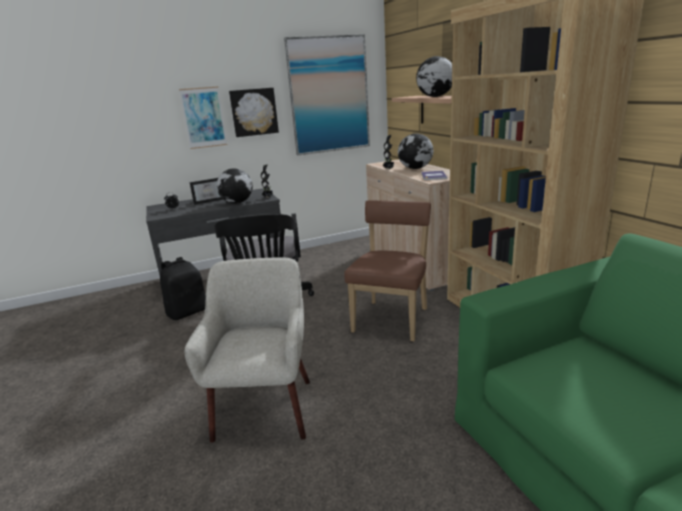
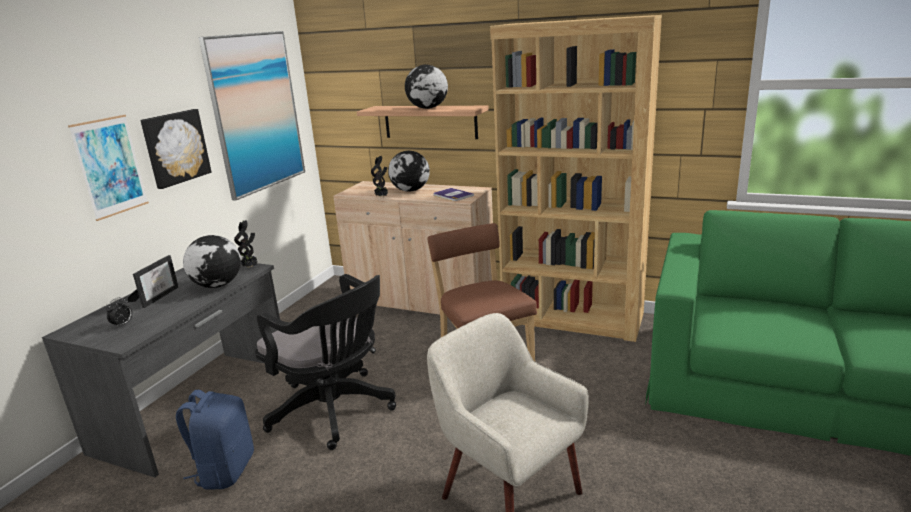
camera: 45 degrees left, 0 degrees up
(188, 312) = (225, 470): black backpack -> blue backpack

